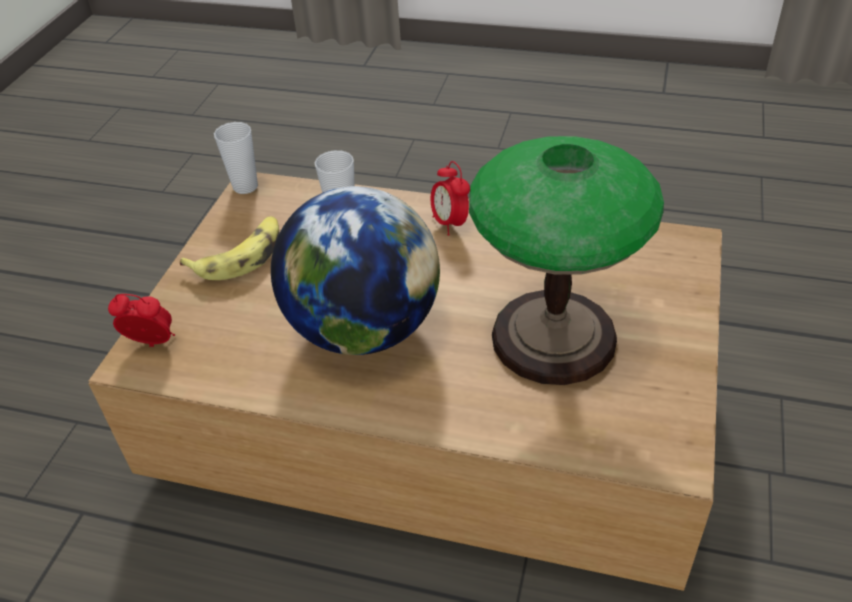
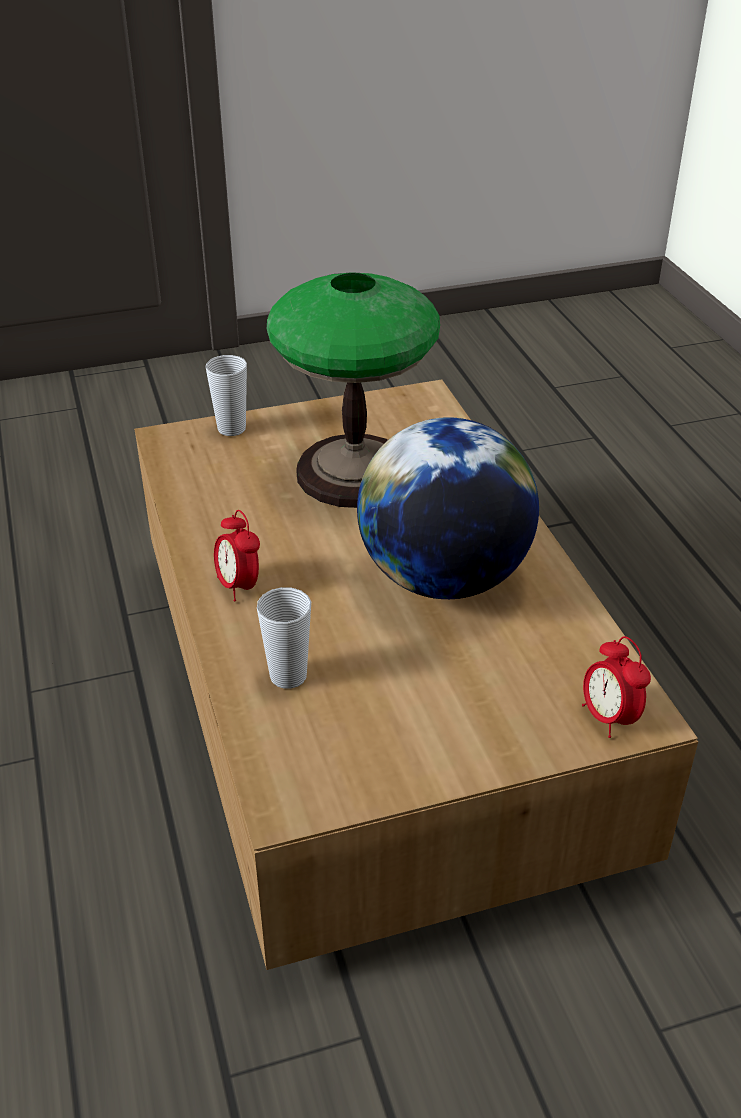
camera: 125 degrees left, 5 degrees down
(240, 256) = (424, 729): banana -> none
(245, 187) = (289, 811): cup -> cup (231, 429)
(450, 223) = (239, 586): alarm clock -> alarm clock turned 120 degrees clockwise

